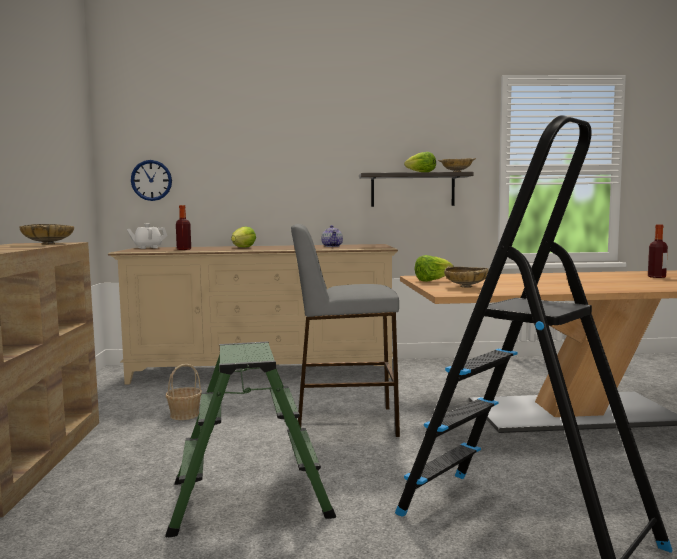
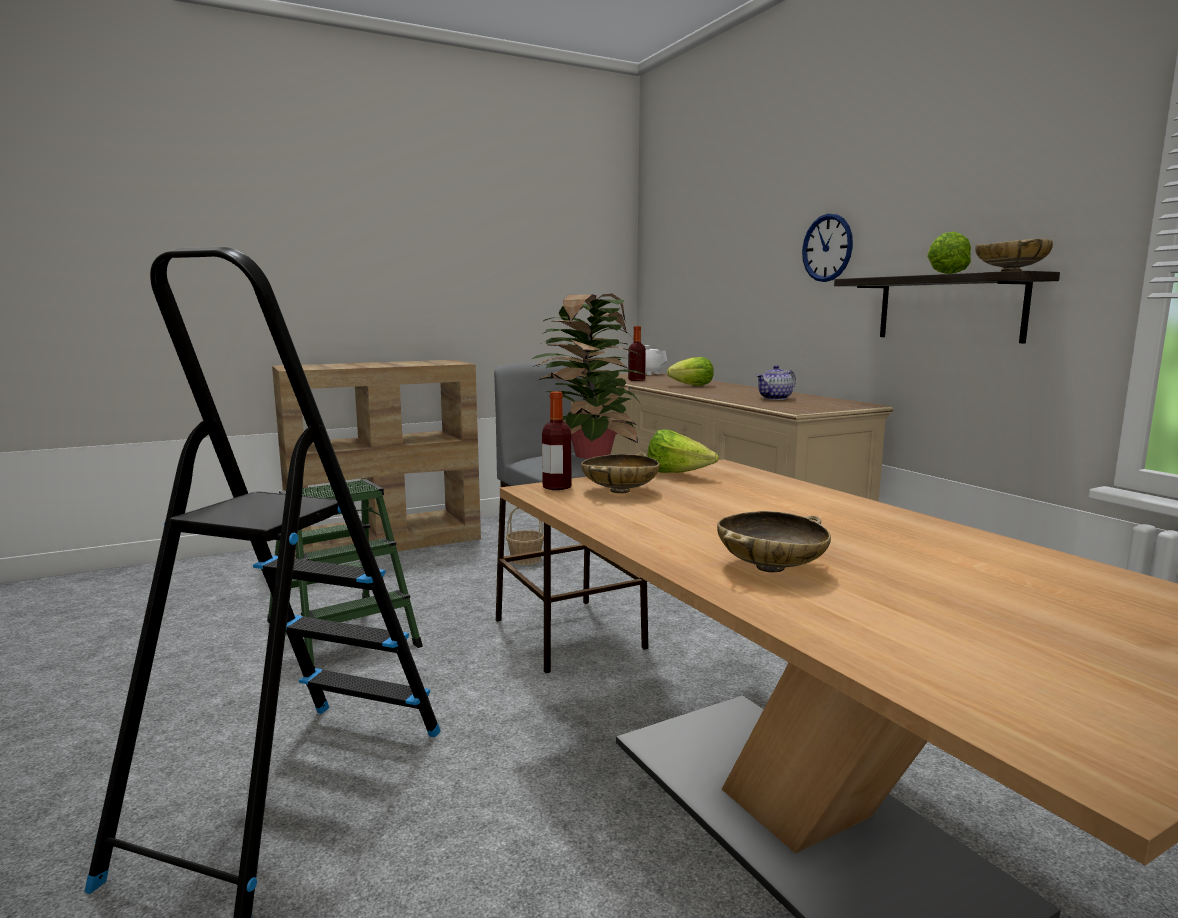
camera: 65 degrees right, 5 degrees up
(48, 244) = (428, 363): beige bowl -> beige bowl (771, 568)
(151, 180) = (670, 292): wall clock -> wall clock (827, 248)
(362, 284) = (589, 456): none -> potted plant
(656, 277) = (1069, 611): bottle -> bottle (557, 487)

